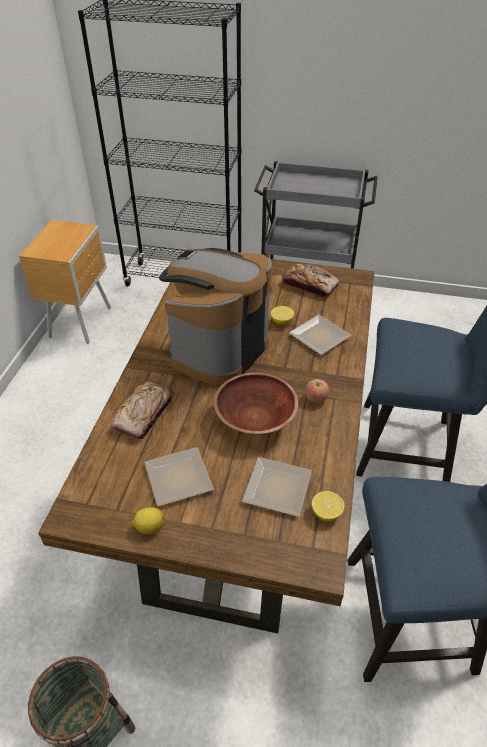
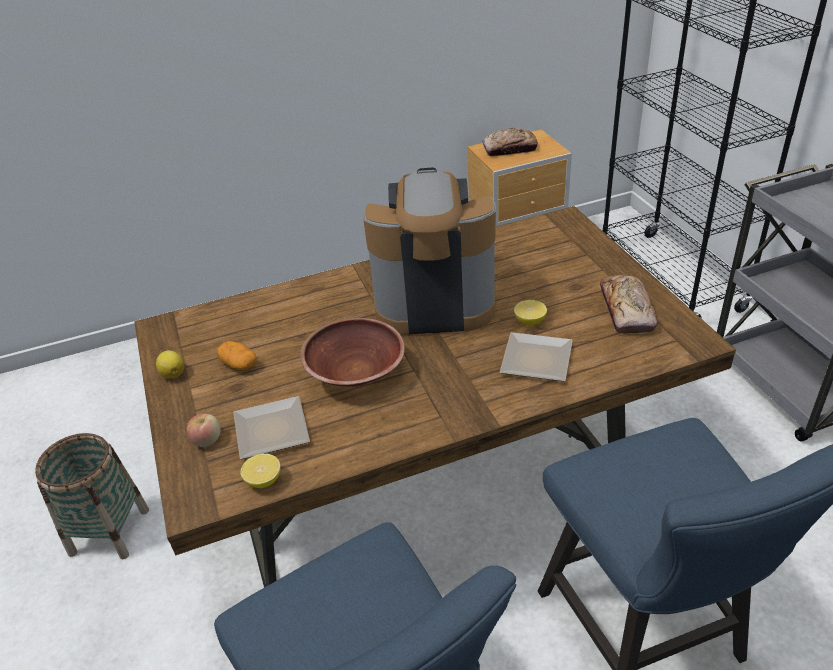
camera: 60 degrees right, 5 degrees down
(144, 414) = (301, 304): bread -> bread (509, 149)
(181, 479) = (239, 364): plate -> potato
(316, 398) = (427, 402): apple -> apple (207, 440)

